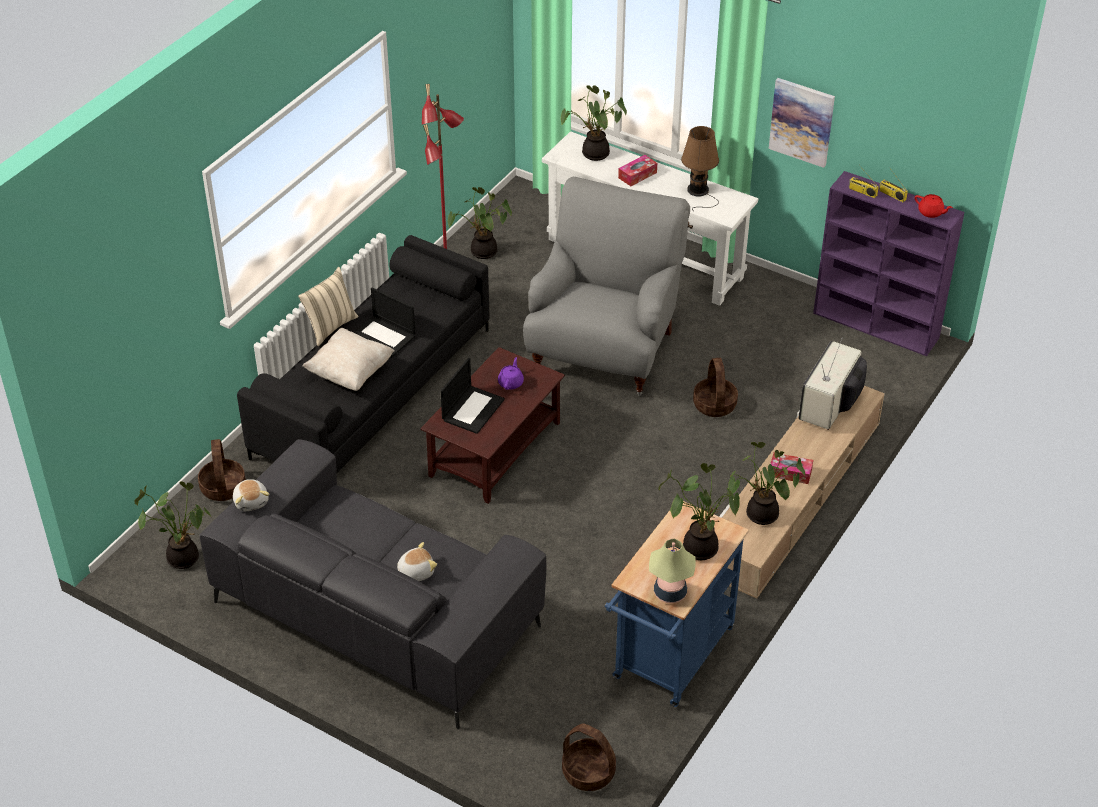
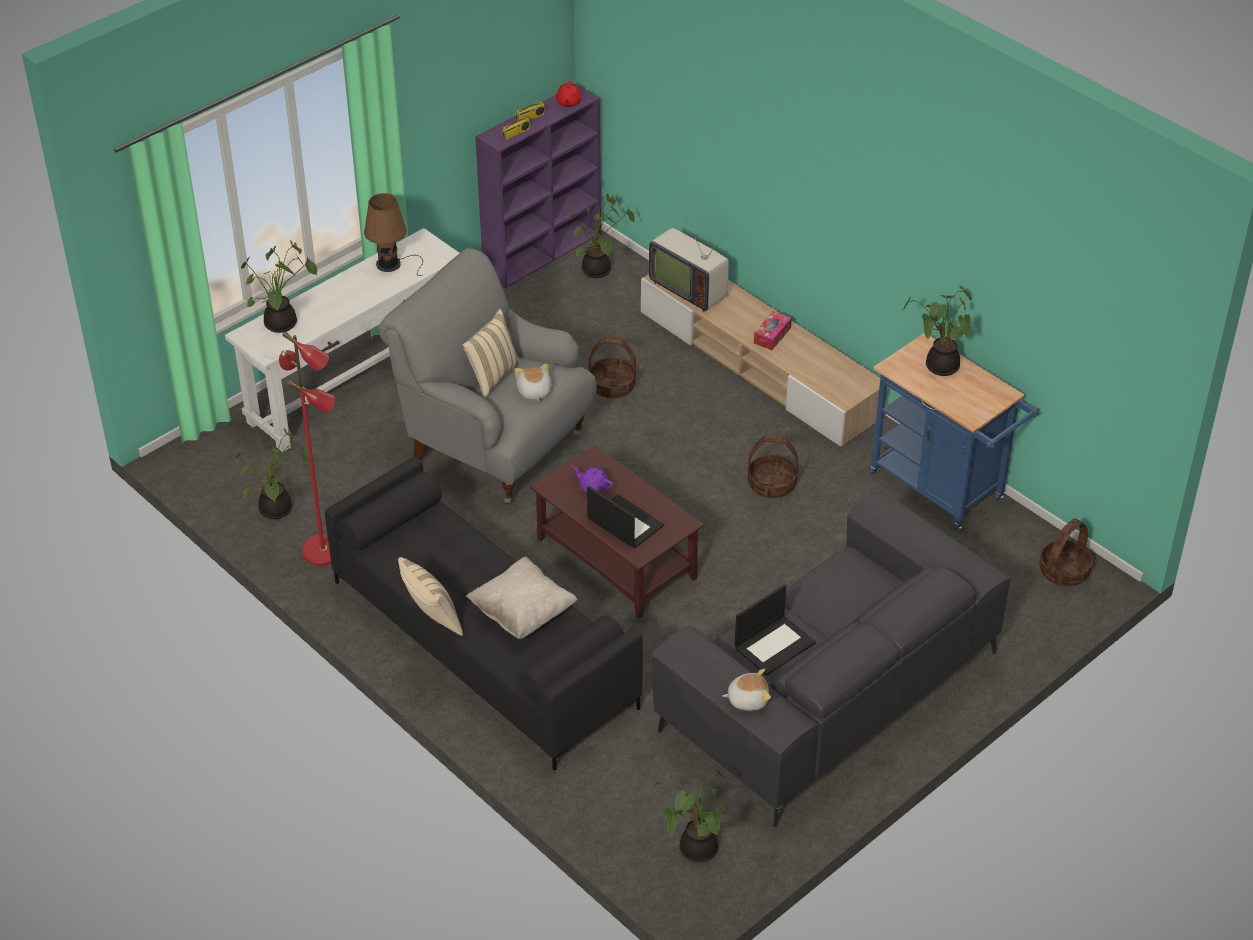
camera: 75 degrees left, 0 degrees up
(223, 487) = (593, 800): basket -> basket (771, 484)
(384, 336) = (472, 575): laptop -> laptop (774, 645)
(415, 572) = (852, 605): plush toy -> plush toy (533, 392)
(602, 287) = (492, 377): none -> beige pillow
(637, 175) = (338, 301): tissue box -> none
(670, 592) = (992, 396): table lamp -> none
(760, 516) = (823, 367): potted plant -> potted plant (598, 271)
(802, 121) = (423, 124): picture -> none
(931, 212) = (568, 102): red teapot -> red teapot turned 135 degrees clockwise

